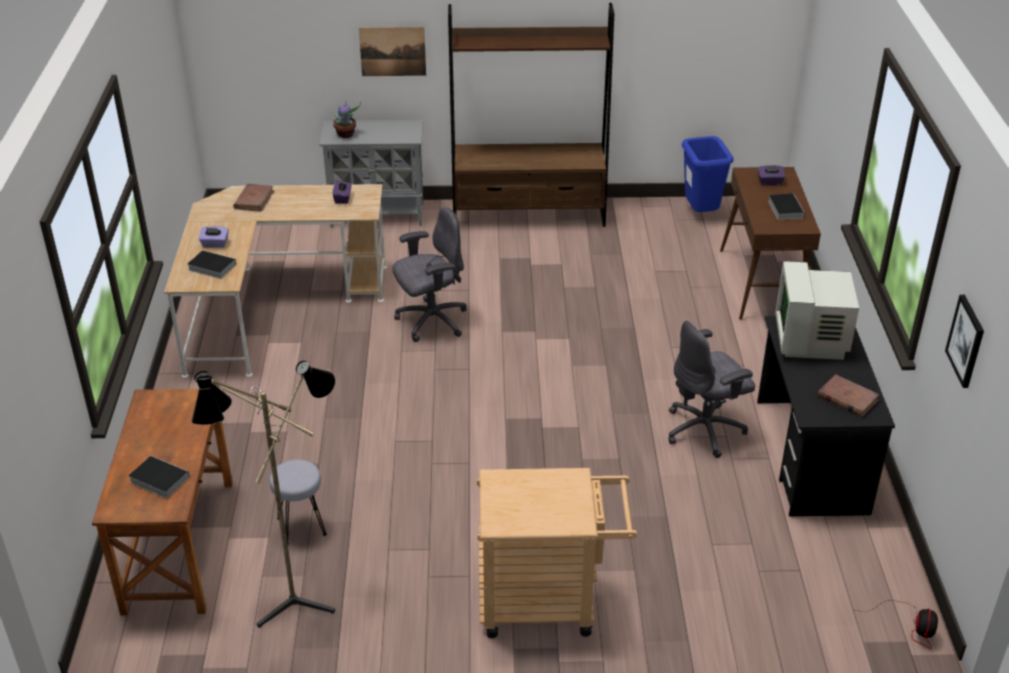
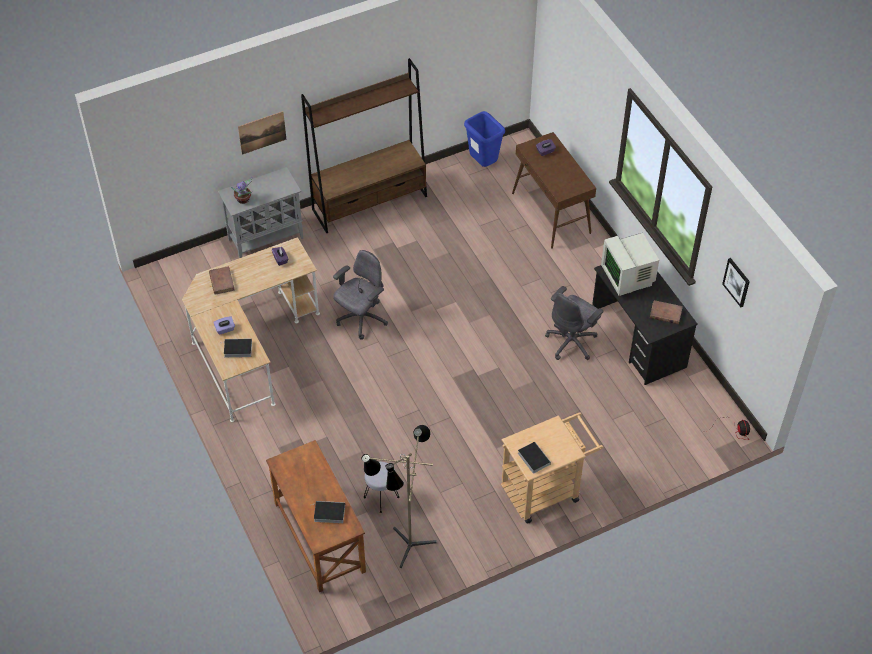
camera: 25 degrees left, 15 degrees up
(784, 208) = (565, 173): book -> book (533, 458)

